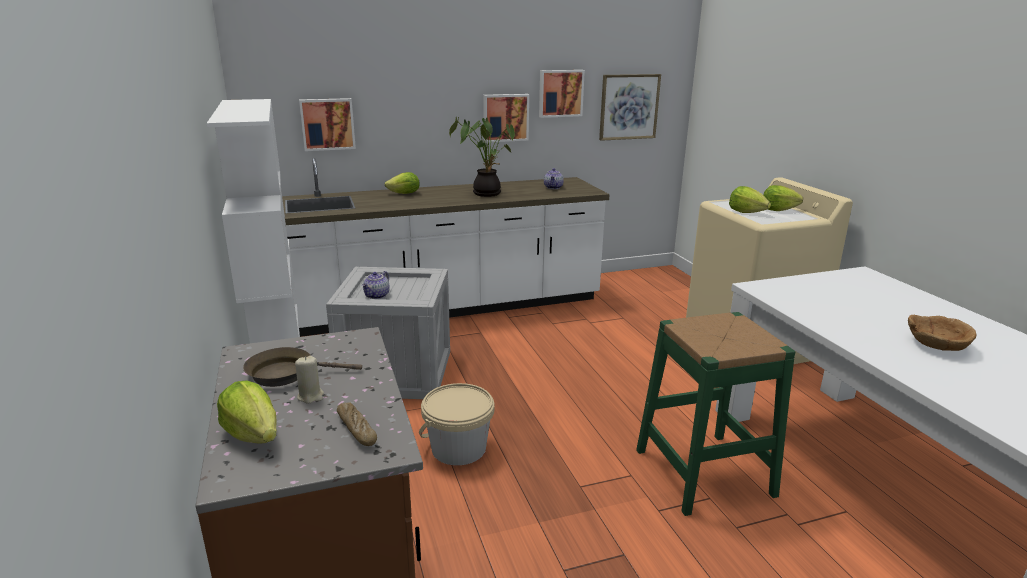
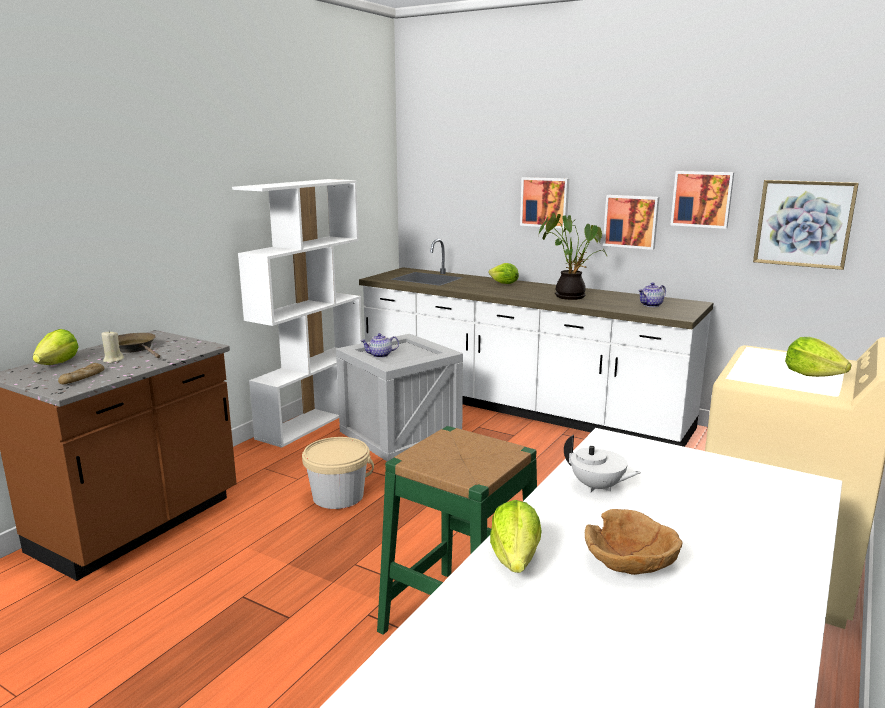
camera: 50 degrees right, 5 degrees down
(327, 124) = (463, 211): picture -> picture (545, 202)
(746, 212) = (754, 365): lettuce -> lettuce (515, 559)
(829, 316) = (597, 487): none -> white teapot

